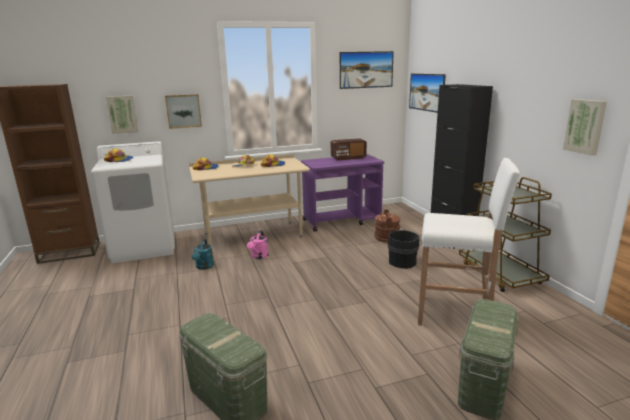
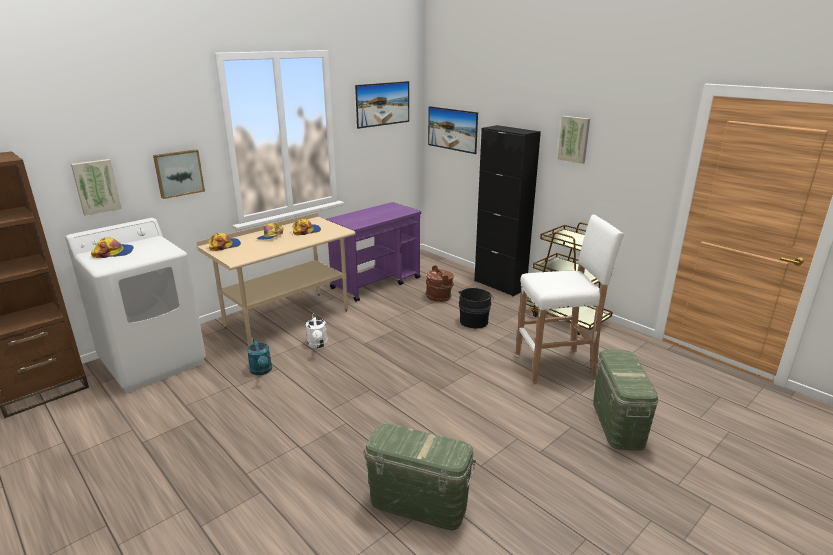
camera: 25 degrees left, 5 degrees up
(258, 257) = (318, 345): pink watering can -> white watering can
(348, 158) = (377, 210): radio -> none
(585, 126) = (641, 177): picture -> picture (574, 139)

